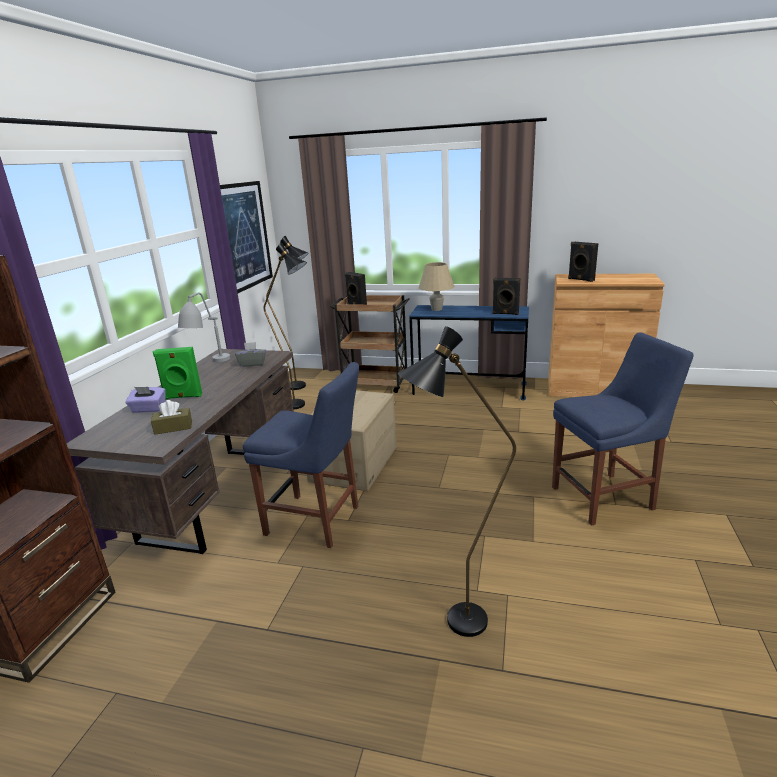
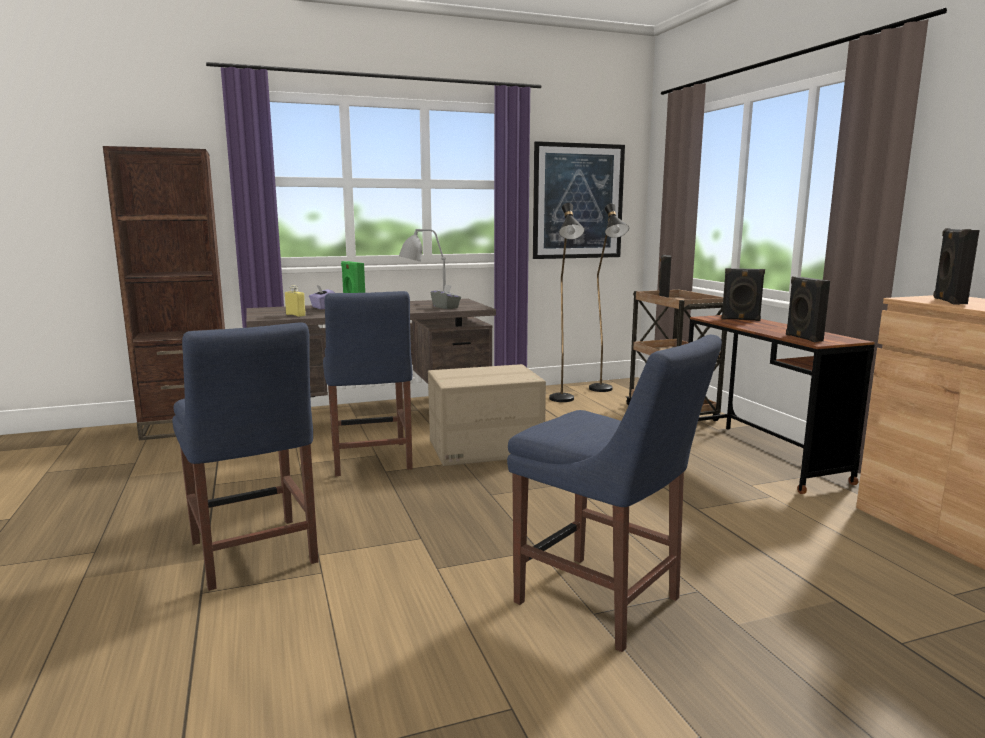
camera: 55 degrees right, 10 degrees down
(173, 427) = (295, 315): brown tissue box -> yellow bottle
(436, 309) = (740, 319): beige table lamp -> black speaker
(454, 627) = (254, 555): black floor lamp -> blue chair
(469, 389) = (760, 457): blue desk -> brown desk

